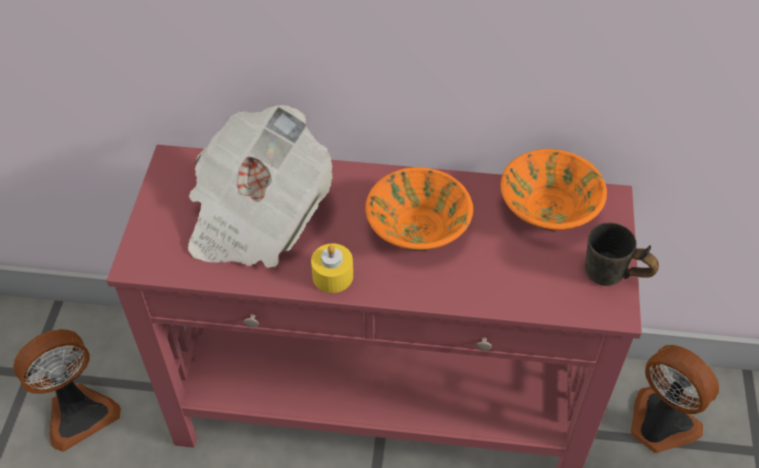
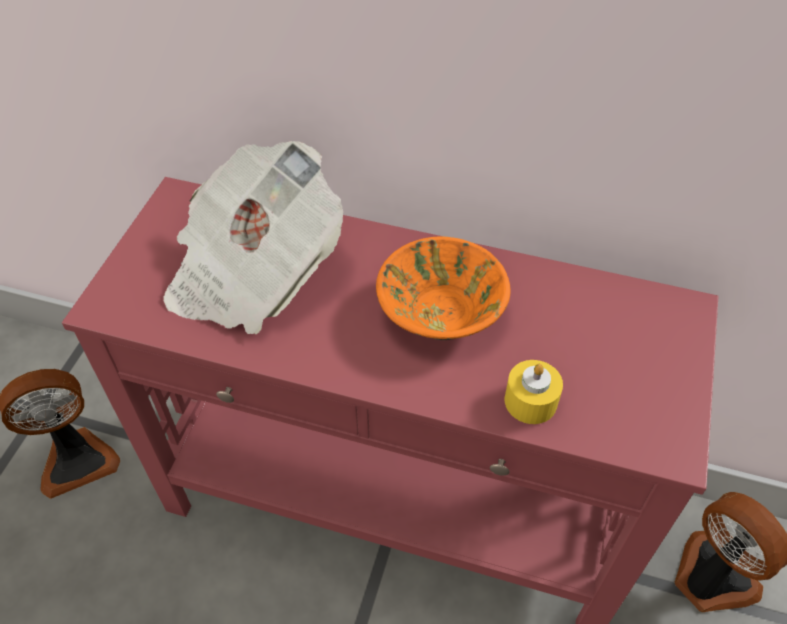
camera: 10 degrees right, 0 degrees up
(332, 276) = (325, 355): yellow candle -> yellow candle (530, 401)
(548, 210) = (606, 311): orange bowl -> none
(611, 279) = (675, 410): grey mug -> none

